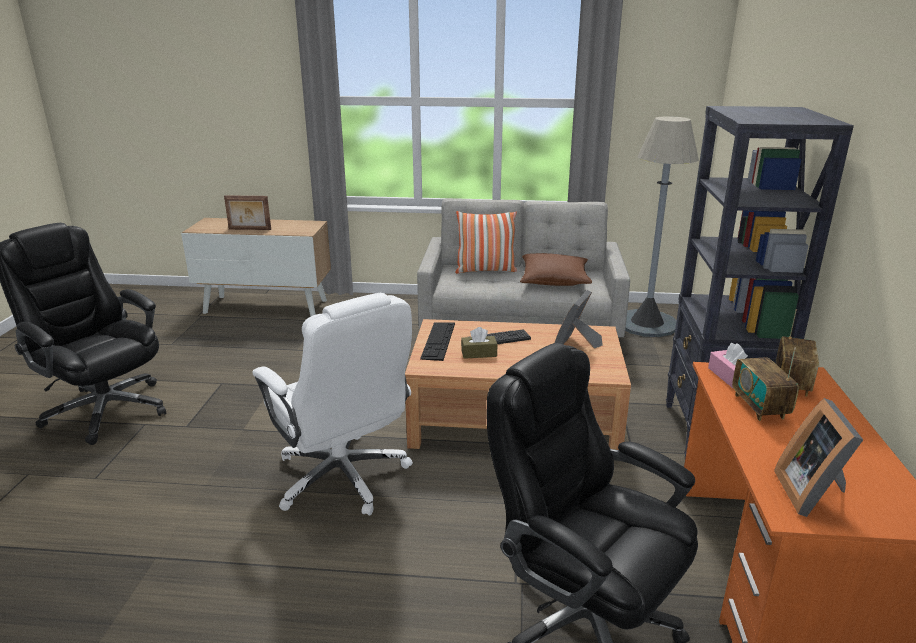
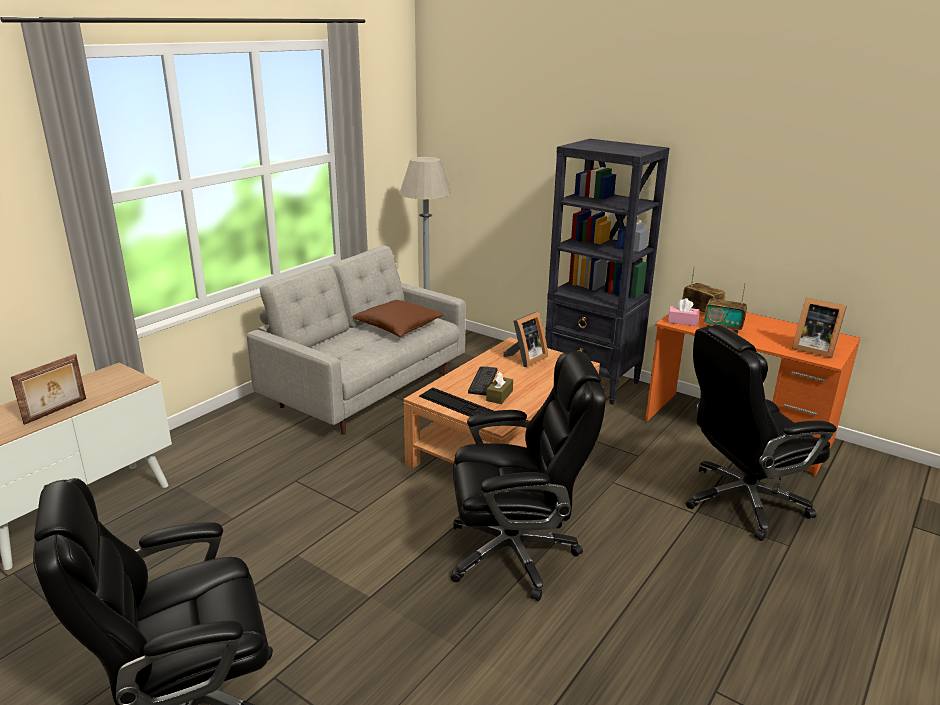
camera: 60 degrees left, 0 degrees up
(343, 478) = (515, 553): white office chair -> black office chair
(485, 270) = (333, 343): pillow -> none
(575, 345) = (525, 359): picture frame -> picture frame turned 105 degrees counterclockwise

